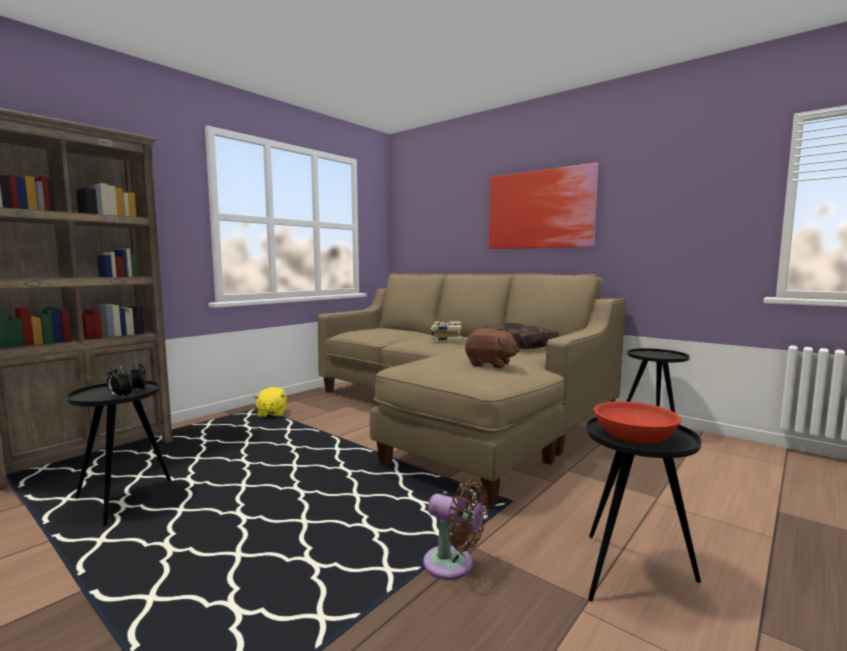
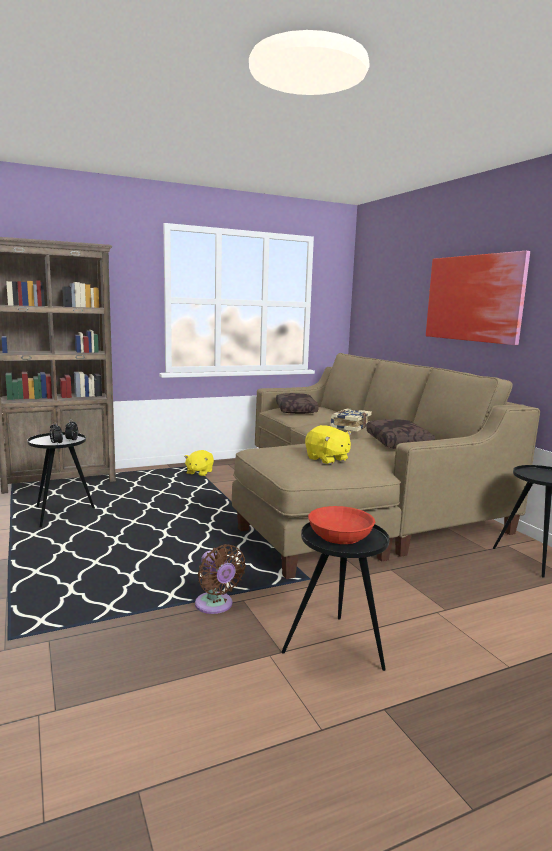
camera: 25 degrees right, 5 degrees up
(367, 331) = (295, 410): none -> brown pillow
(490, 364) = (327, 459): brown plush toy -> yellow plush toy

